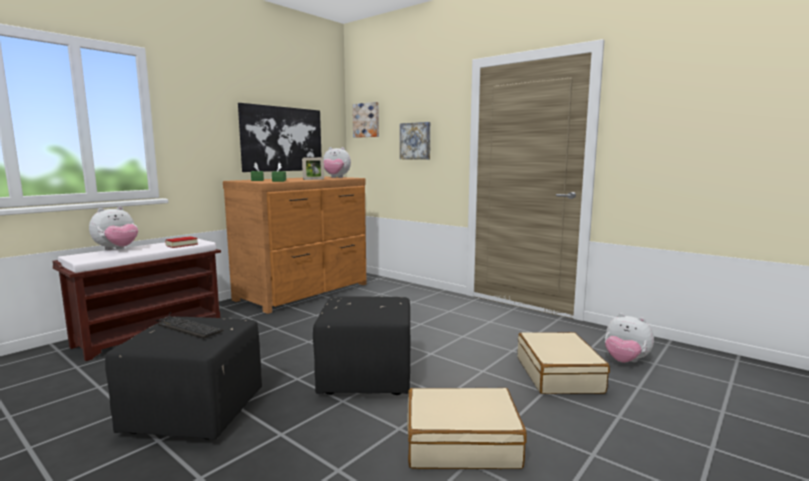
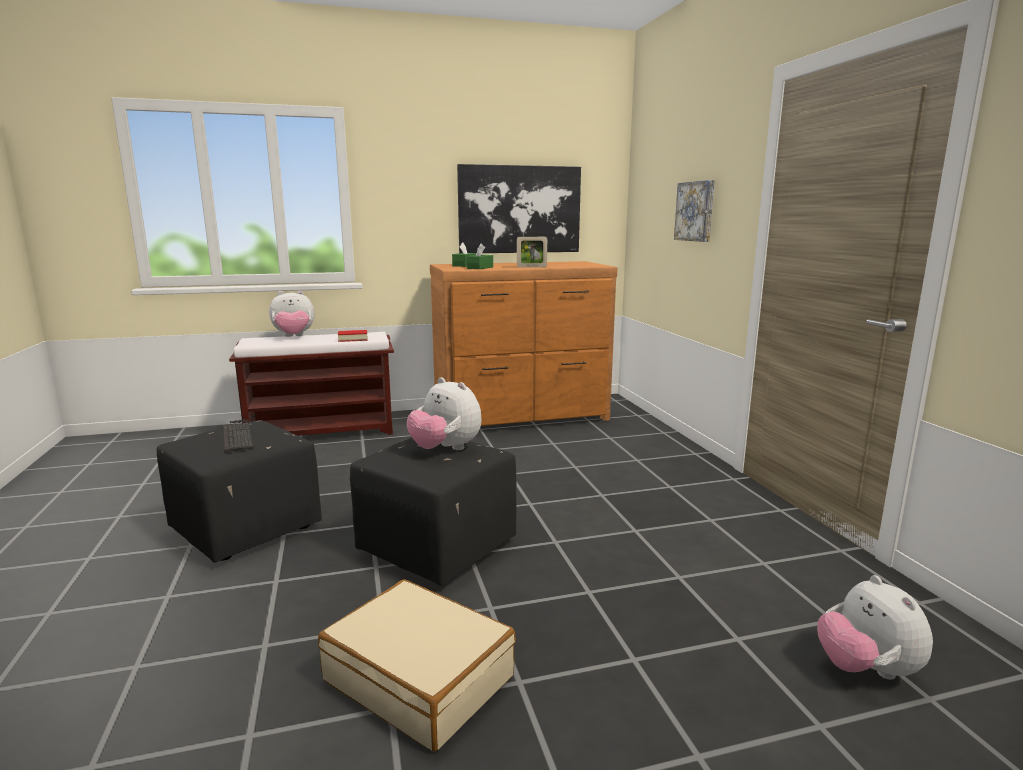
camera: 35 degrees right, 5 degrees up
(336, 177) = (581, 264): plush toy -> plush toy (445, 449)
(366, 120) = (647, 178): picture -> none
(559, 375) = (698, 643): beige suitcase -> none

